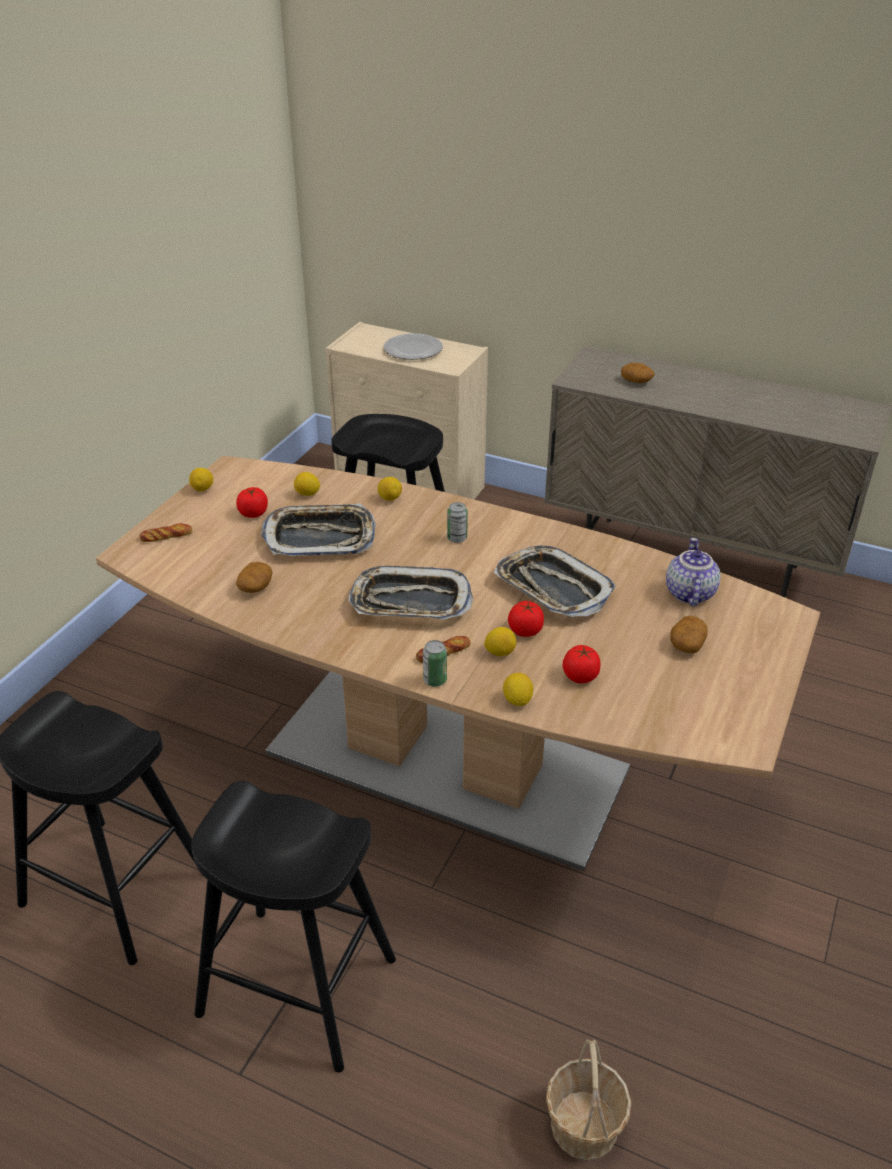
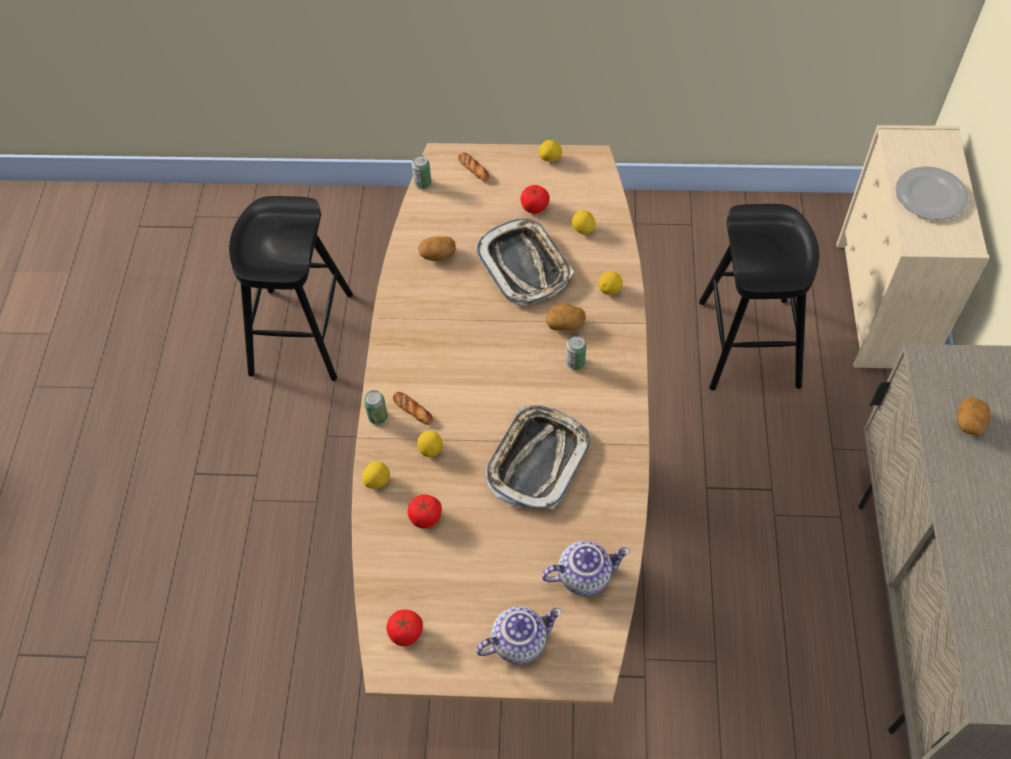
camera: 70 degrees right, 20 degrees up
(149, 573) = (423, 183): none -> can
(298, 986) = (265, 477): black stool -> none
(410, 602) = (467, 363): tray -> none
(525, 630) = (467, 458): tomato -> tomato (406, 633)
(583, 1126) = (219, 696): basket -> none
(687, 644) = (505, 590): potato -> potato (565, 323)
(744, 649) = (519, 641): none -> teapot

